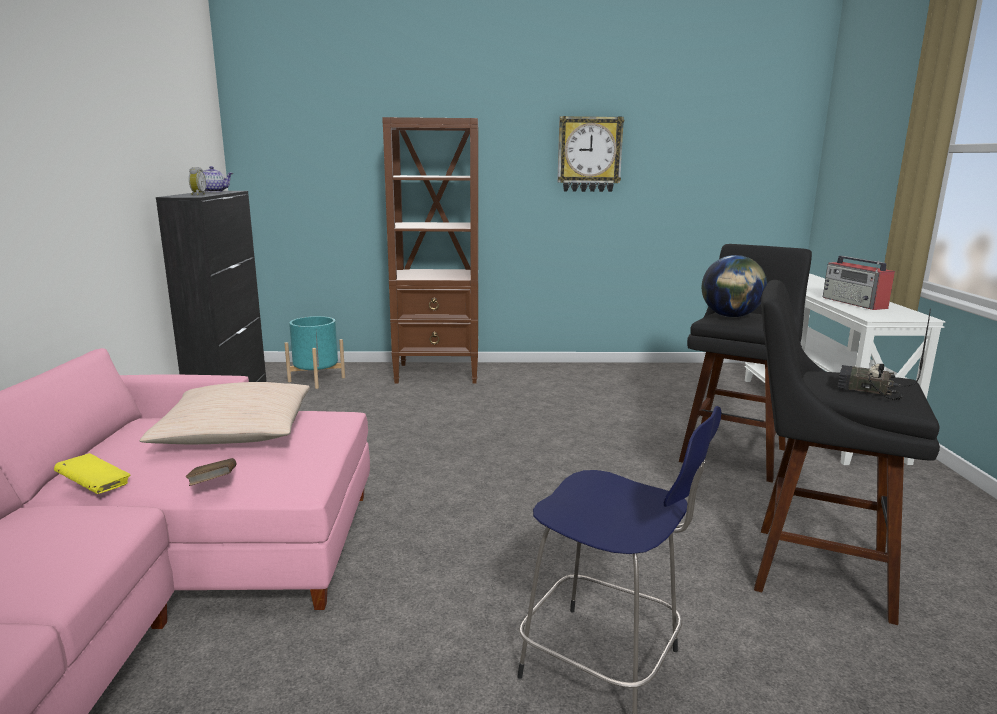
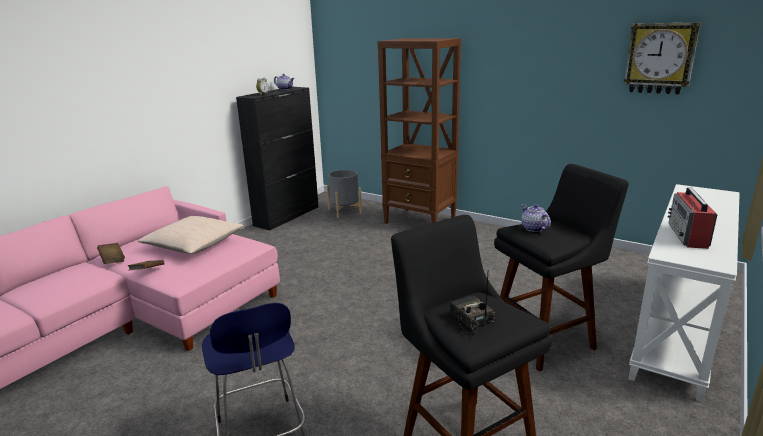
camera: 35 degrees right, 5 degrees up
(95, 487) = (112, 260): yellow book -> brown book
(316, 379) = (345, 211): turquoise planter -> grey planter
(589, 154) = (548, 64): wall clock -> wall clock (660, 58)
(730, 316) = (533, 228): globe -> teapot

